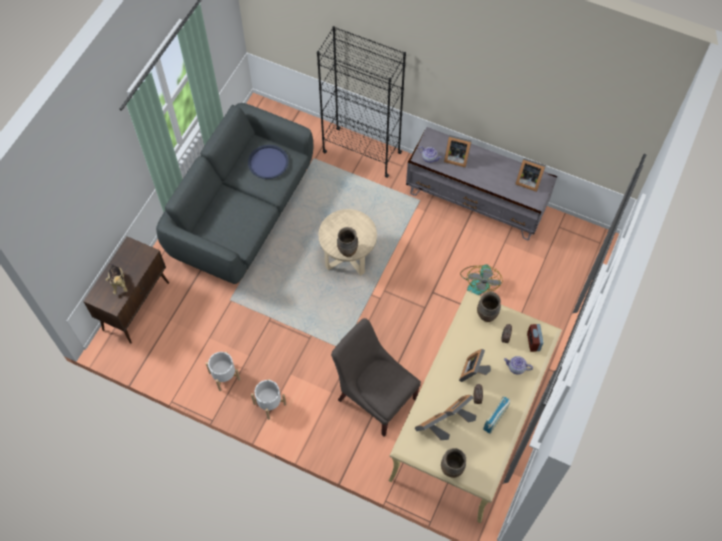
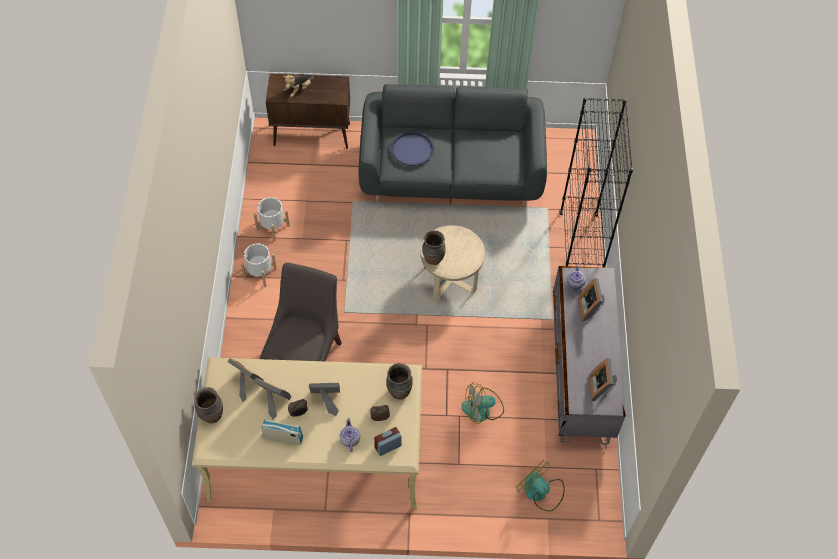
camera: 65 degrees right, 5 degrees down
(268, 162) = (494, 154): blue tray -> blue tray (412, 149)
(564, 271) = (540, 492): none -> fan

